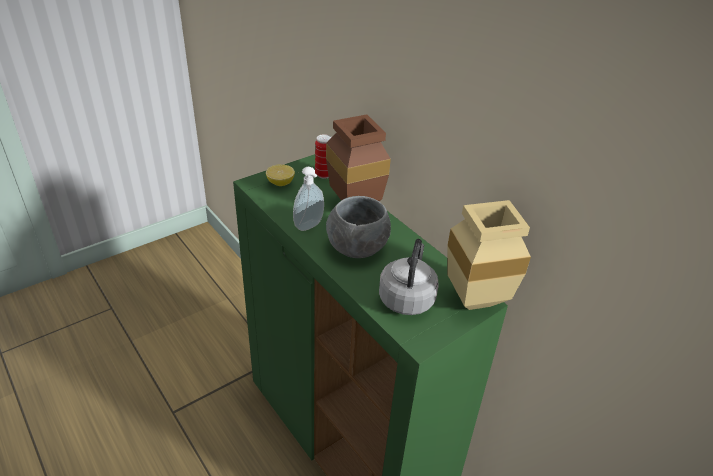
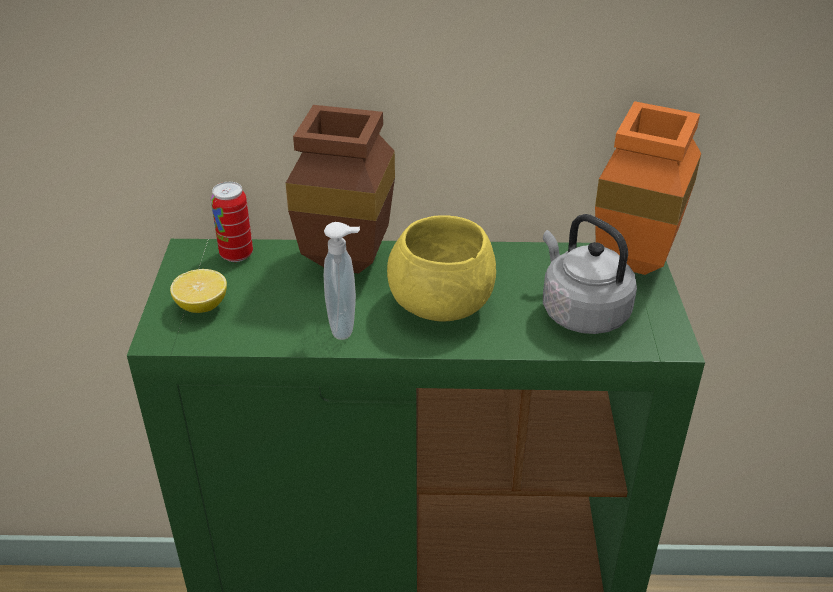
camera: 50 degrees left, 0 degrees up
(356, 248) = (441, 306): grey bowl -> yellow bowl
(473, 303) = (636, 265): beige vase -> orange vase

